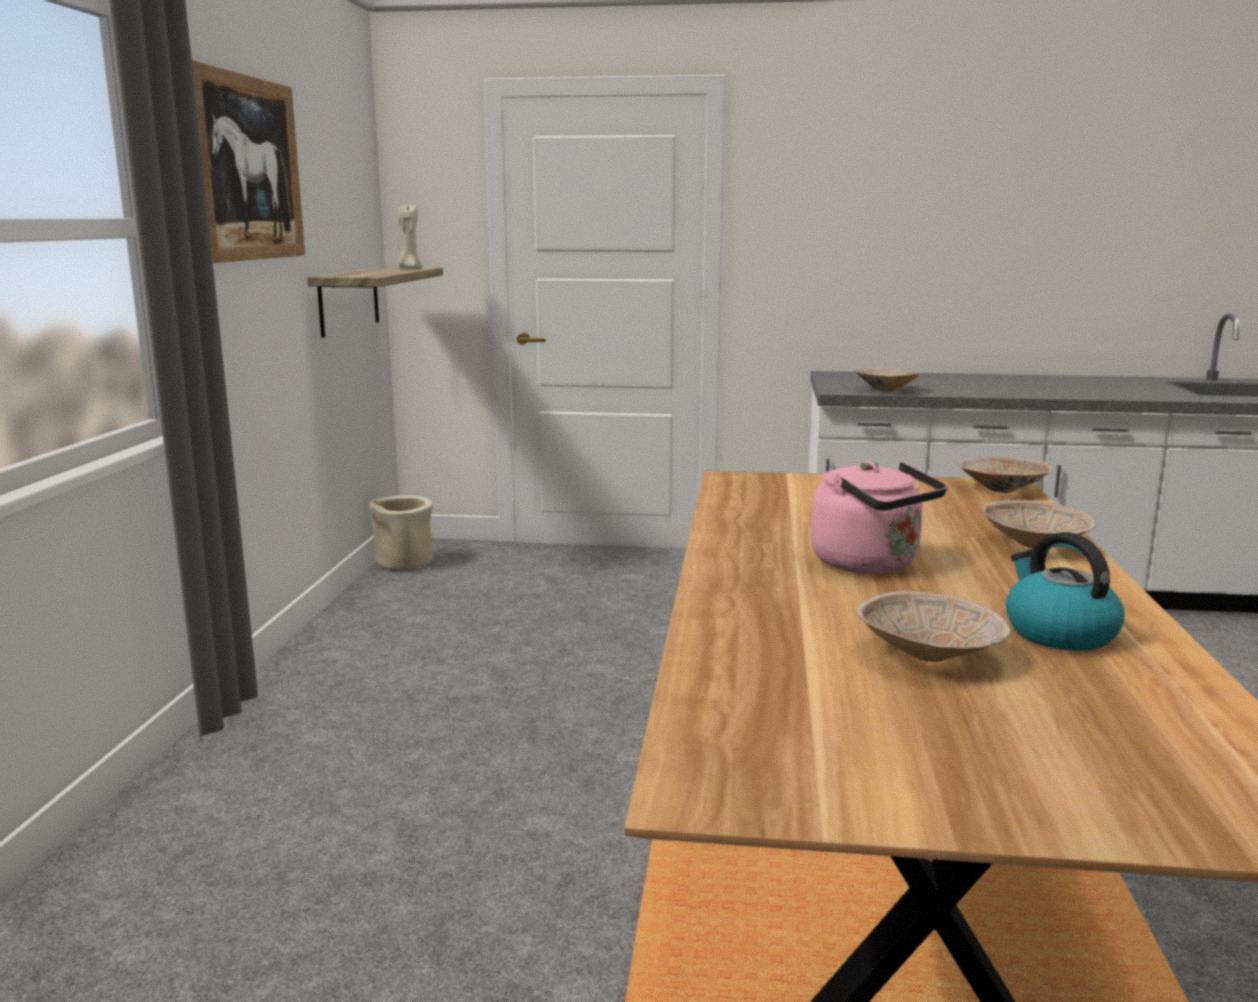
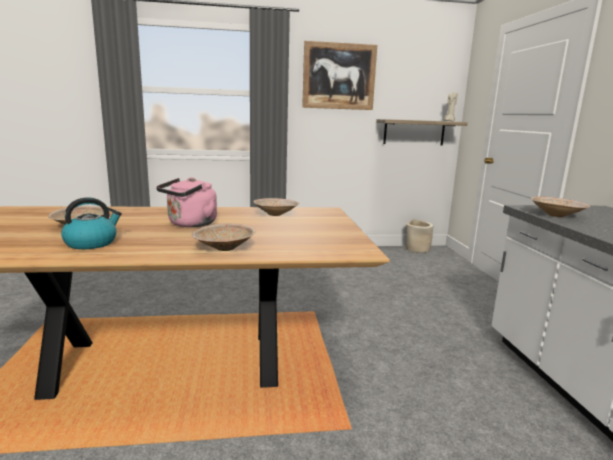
camera: 75 degrees right, 0 degrees up
(1000, 489) = (349, 250): beige bowl -> beige bowl (276, 214)

